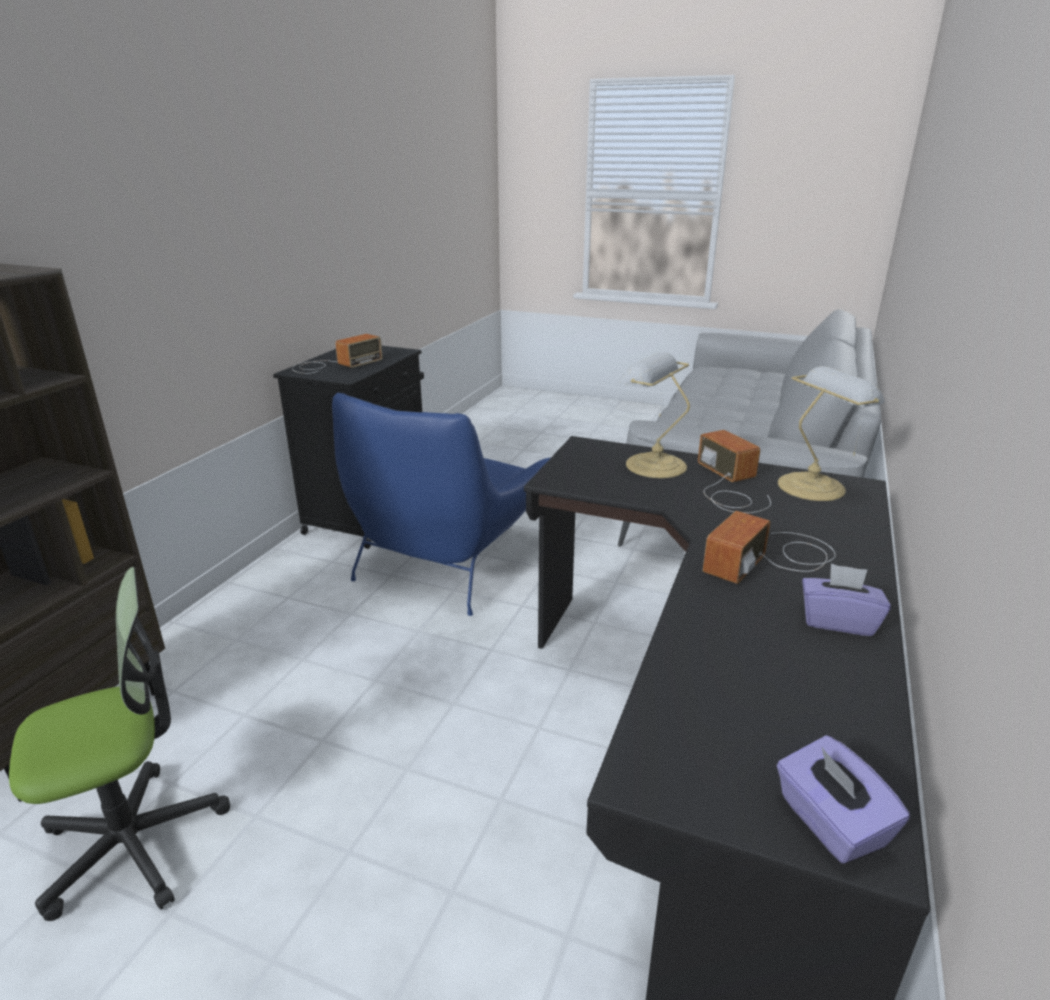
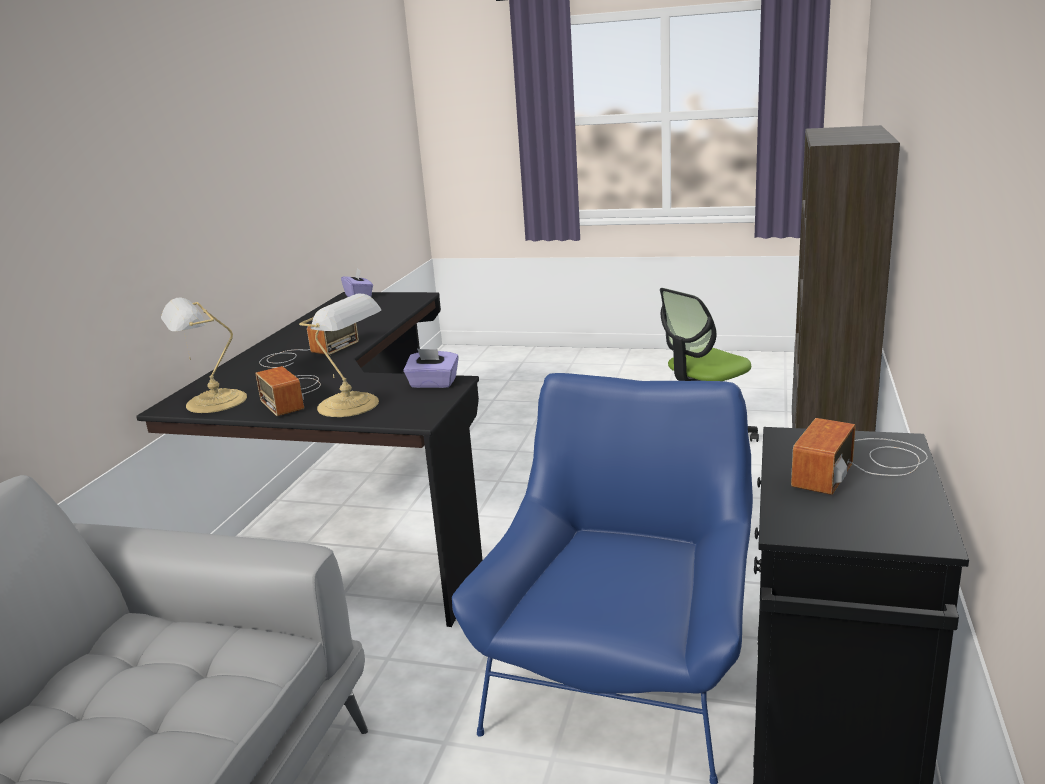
camera: 175 degrees right, 5 degrees down
(837, 621) = (298, 335): purple tissue box -> purple tissue box (433, 384)

